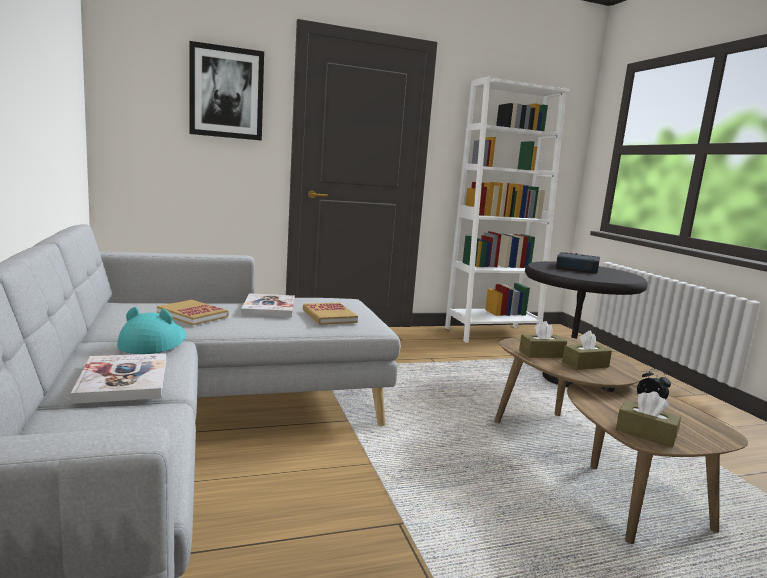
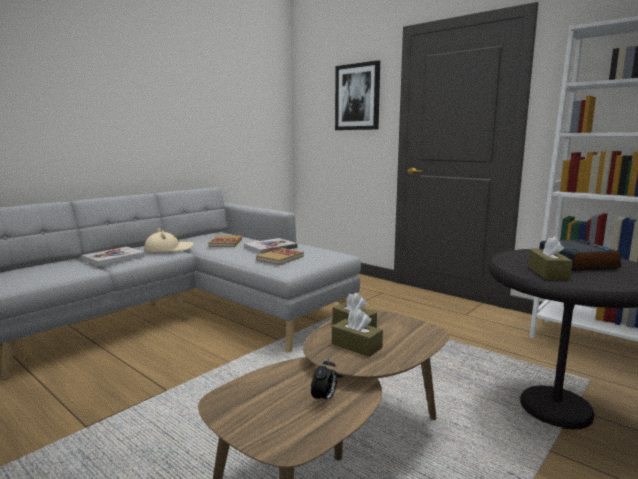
camera: 60 degrees right, 0 degrees up
(153, 343) = (168, 249): turquoise hat -> beige hat
(645, 433) = (236, 400): brown tissue box -> brown tissue box (548, 273)

